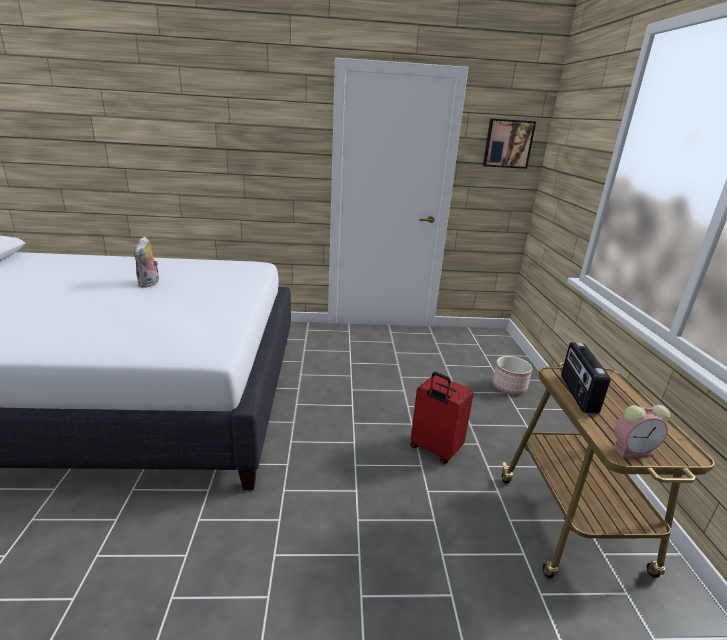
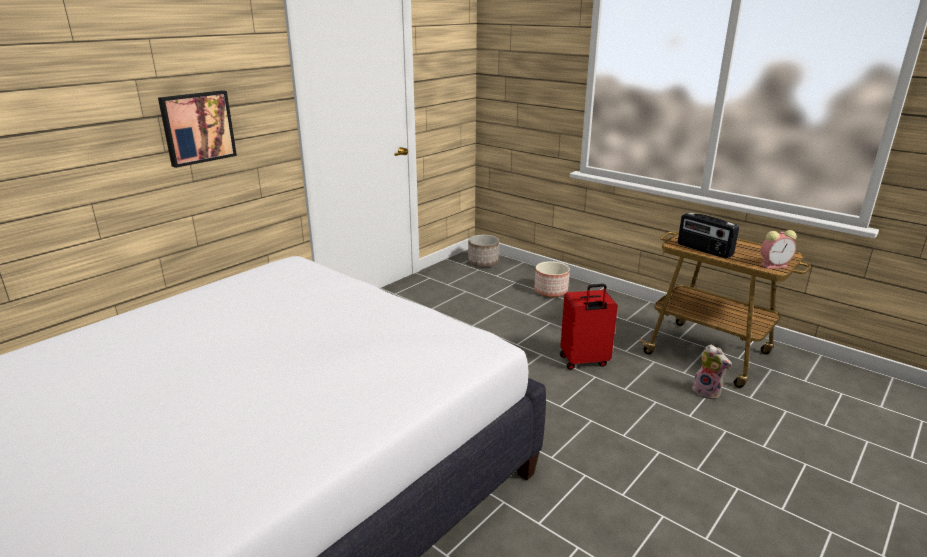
camera: 45 degrees left, 0 degrees up
(149, 284) = (241, 332): plush toy -> plush toy (707, 392)
(491, 341) = (483, 262): none -> planter
(507, 143) = (450, 55): picture -> picture (197, 127)
(633, 450) = (774, 265): alarm clock -> alarm clock turned 45 degrees clockwise

